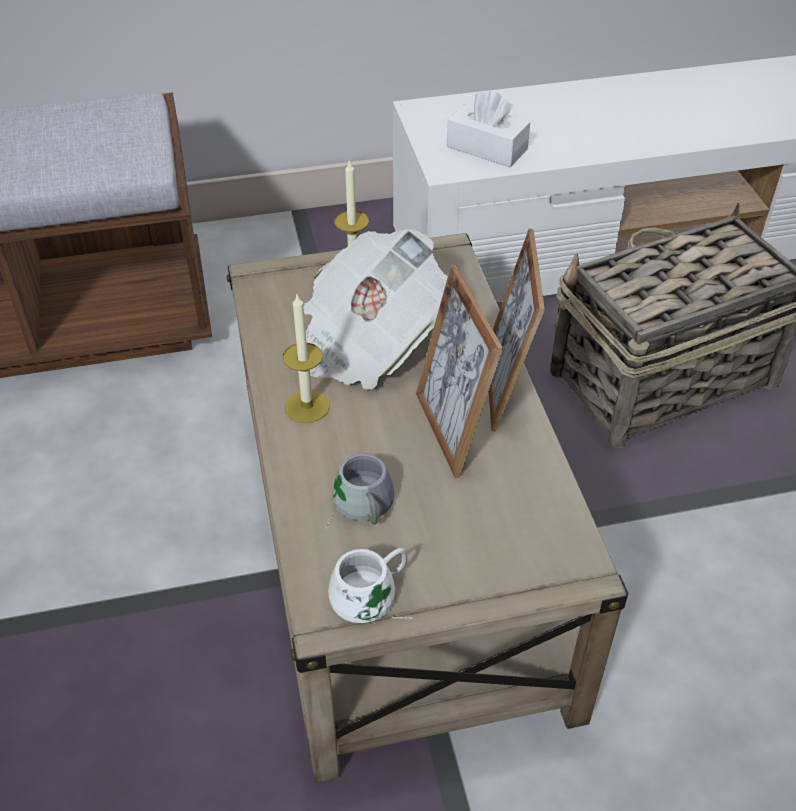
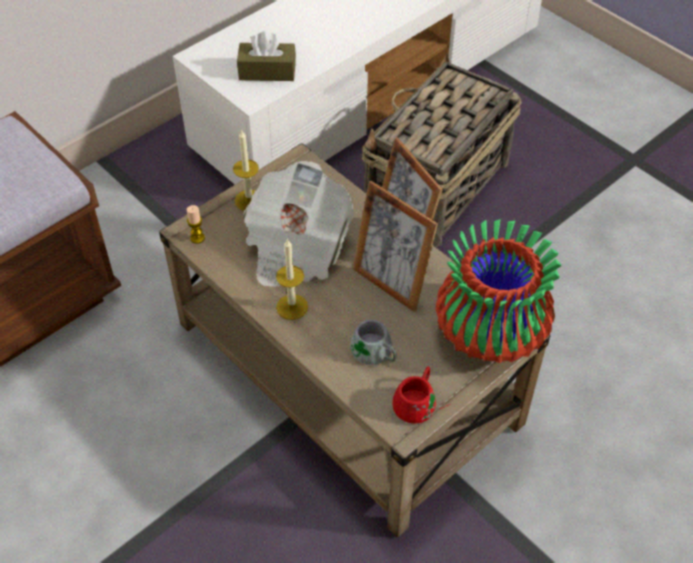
camera: 30 degrees left, 5 degrees up
(262, 288) = (197, 238): none -> candle
(374, 597) = (420, 403): white mug -> red mug
(487, 148) = (267, 71): white tissue box -> brown tissue box
(540, 552) = (491, 333): none -> vase

